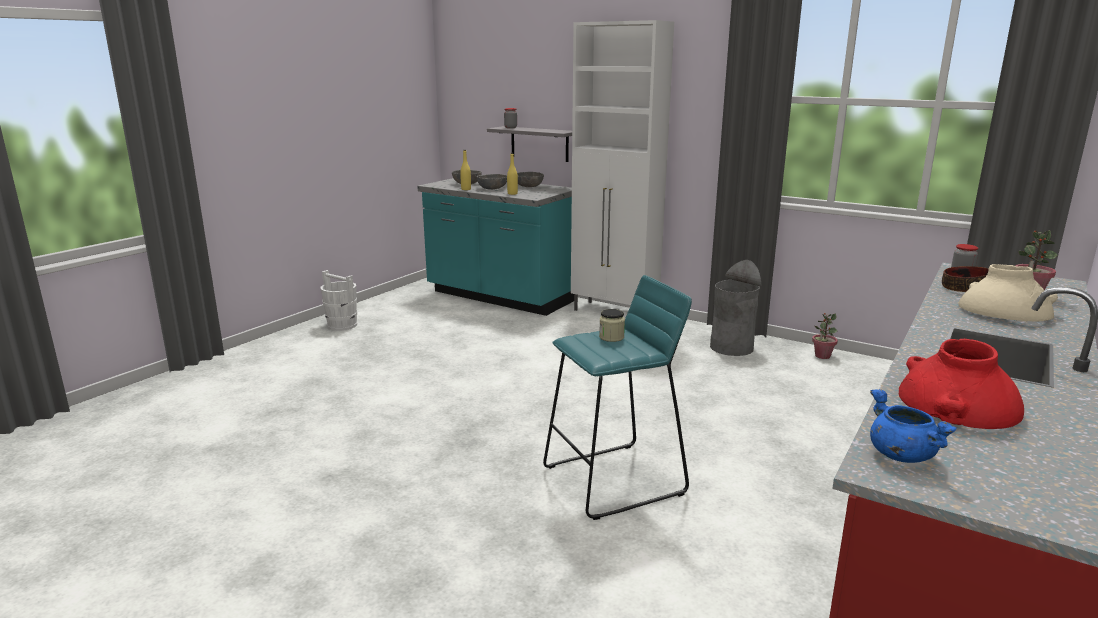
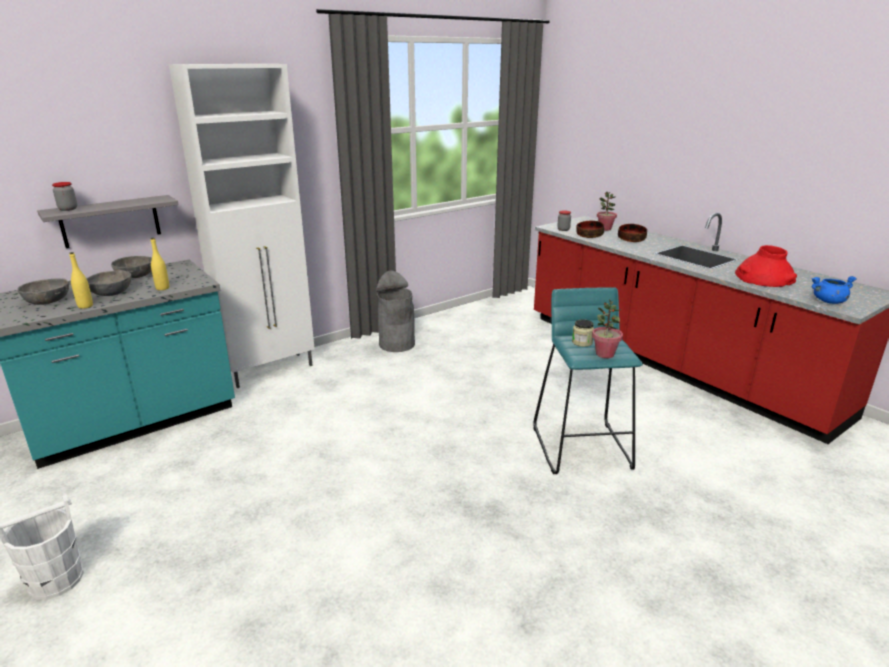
camera: 70 degrees left, 5 degrees up
(822, 356) = (438, 321): potted plant -> potted plant (604, 354)
(1004, 311) = (631, 239): beige vase -> bowl

